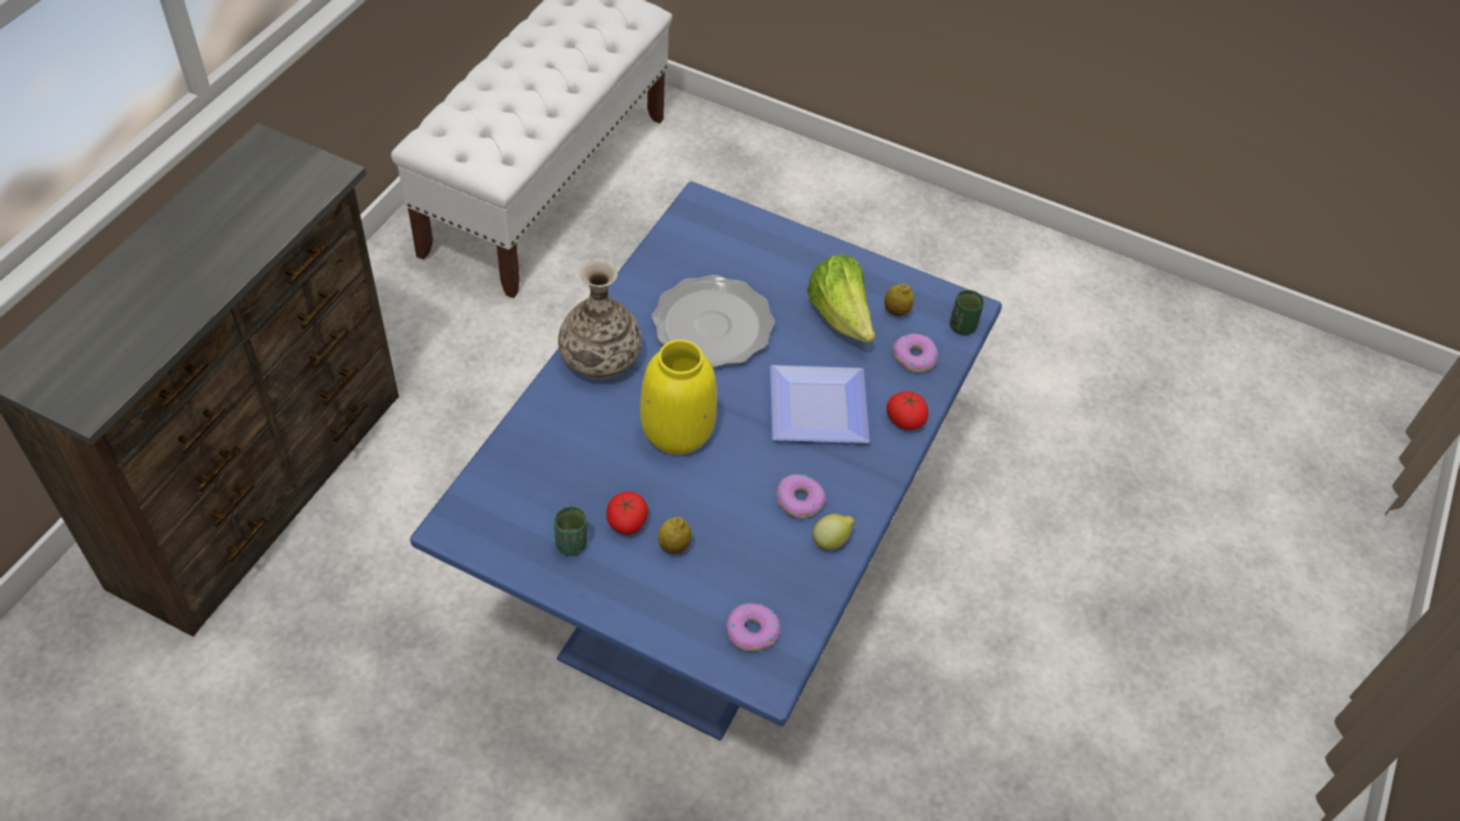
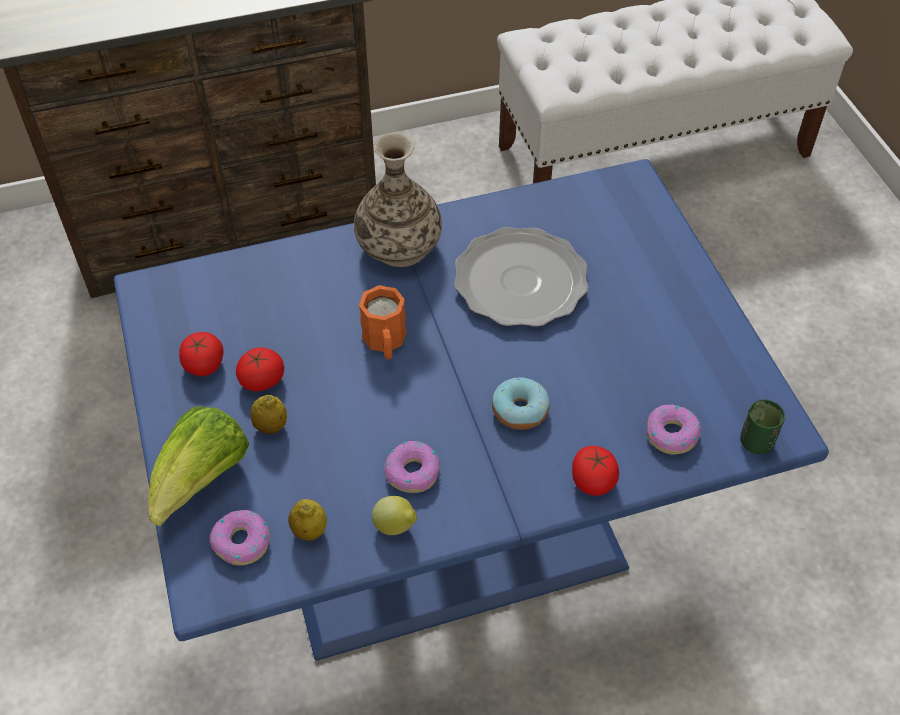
camera: 50 degrees right, 0 degrees up
(571, 544) = (204, 364): green cup -> tomato
(677, 432) = (385, 343): yellow vase -> orange mug
(814, 410) = (520, 410): plate -> donut
(841, 317) = (643, 351): lettuce -> lettuce (202, 481)
(896, 311) = (704, 383): lemon -> lemon (309, 530)

